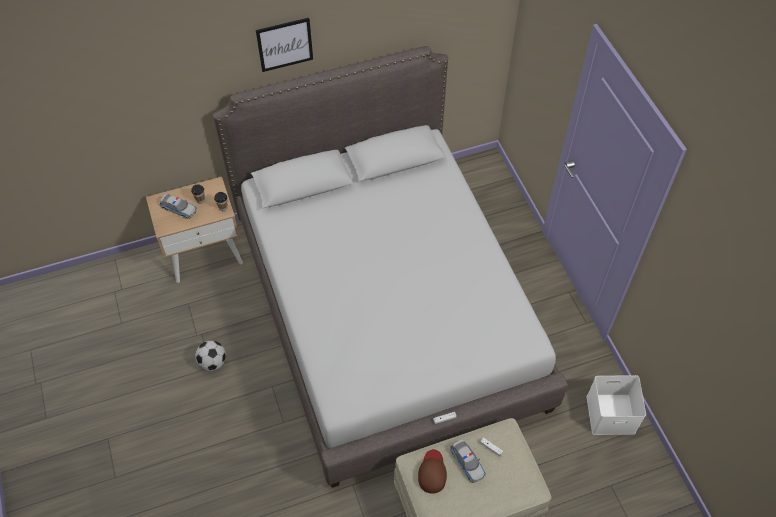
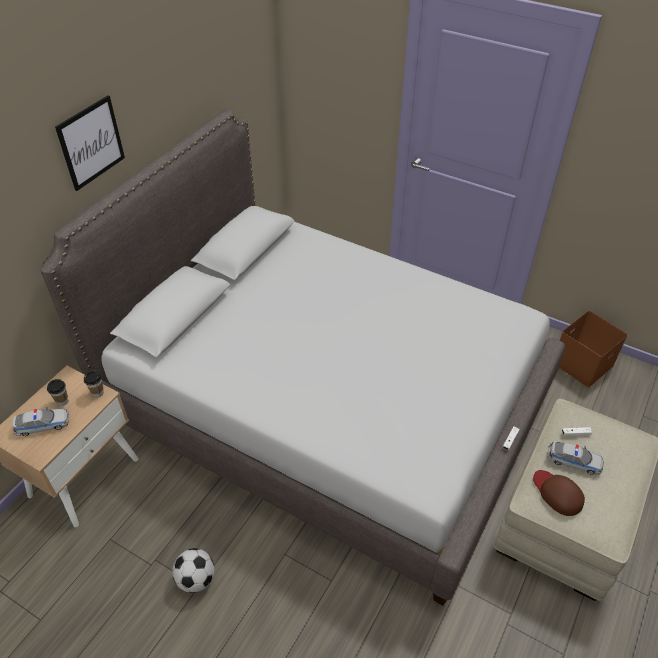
camera: 40 degrees left, 10 degrees down
(610, 415) = (582, 364): white storage box -> brown storage box

